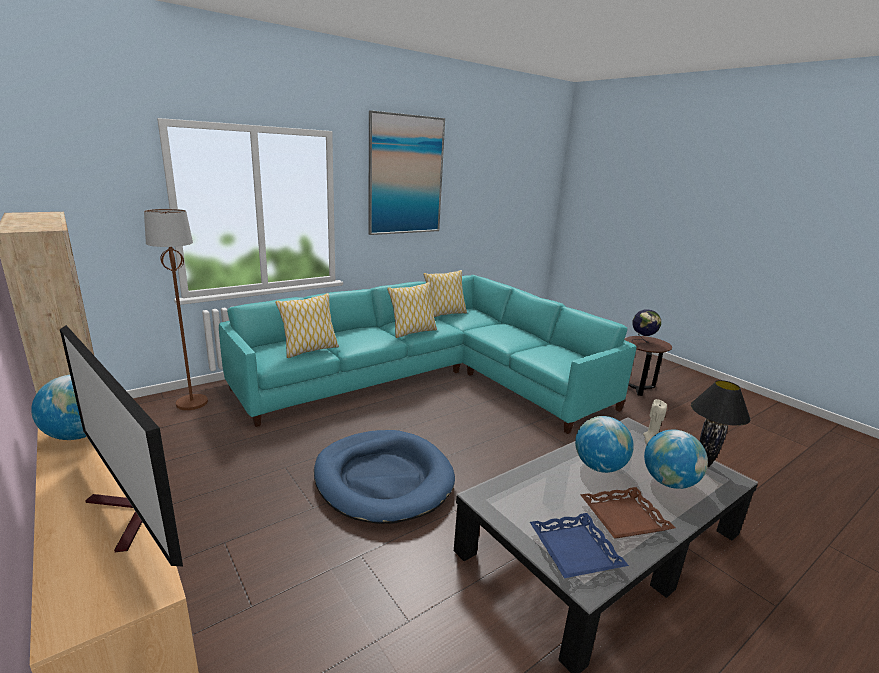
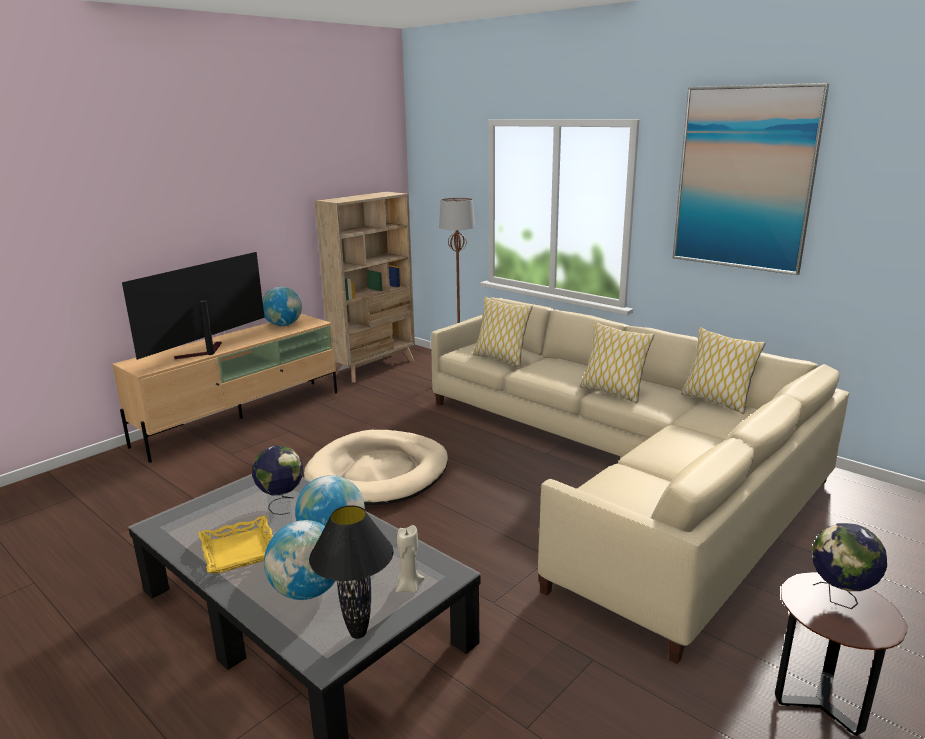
camera: 80 degrees right, 0 degrees up
(383, 479) = (378, 473): blue dog bed -> beige dog bed
(433, 377) = (623, 469): turquoise sofa -> beige sofa
(543, 492) = (281, 503): none -> globe
(574, 550) = (196, 520): blue tray -> none
(624, 518) = (239, 550): brown tray -> yellow tray

